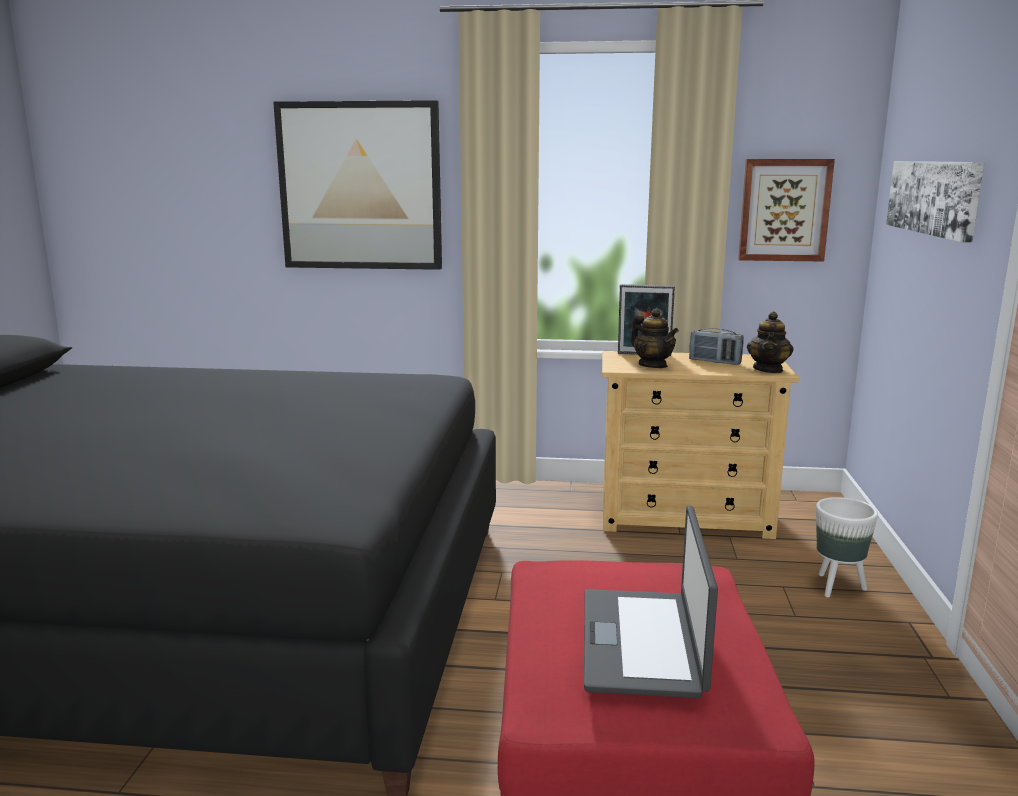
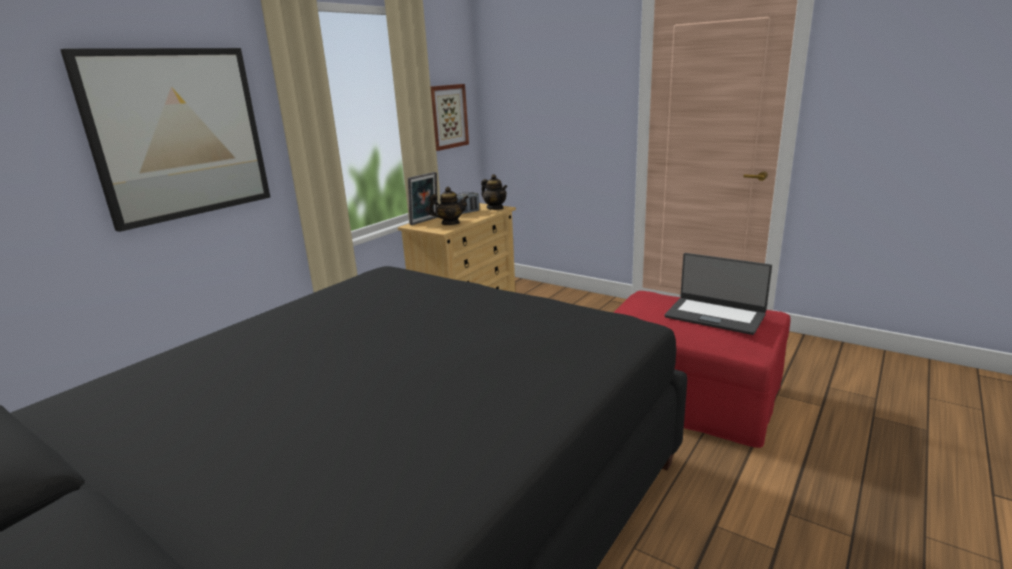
camera: 60 degrees left, 5 degrees up
(837, 587) = (572, 303): white planter -> none
(934, 197) = (553, 100): picture -> none

